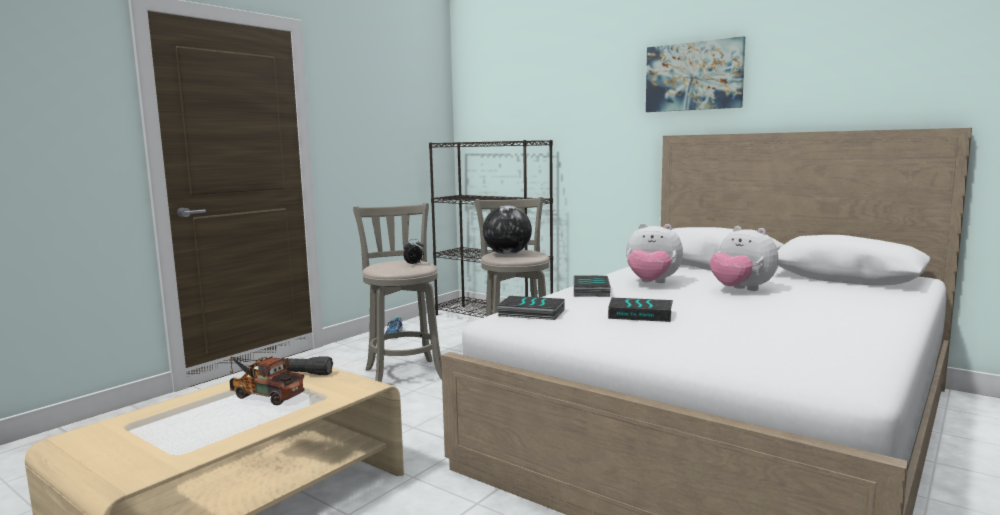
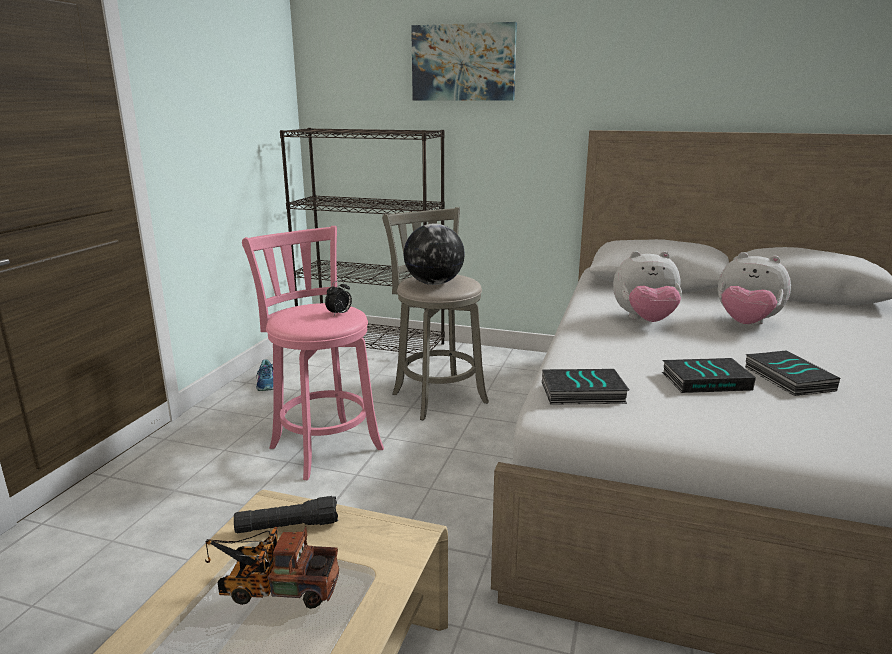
camera: 20 degrees left, 10 degrees up
(404, 372) = (323, 446): grey stool -> pink stool
(590, 290) = (595, 340): book -> book (786, 378)
(694, 76) = (628, 60): picture -> picture (463, 63)

